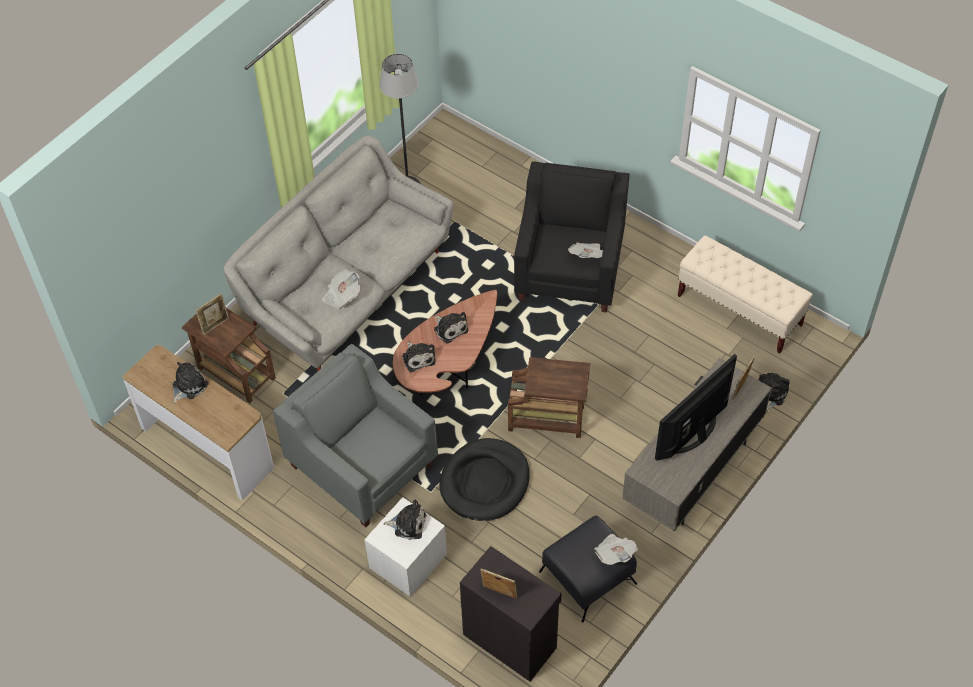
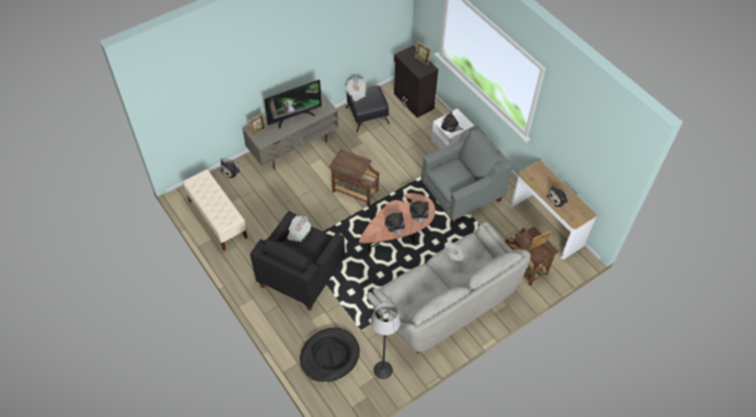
camera: 165 degrees left, 0 degrees up
(362, 465) = (462, 194): grey armchair -> grey armchair turned 90 degrees counterclockwise
(485, 482) = (400, 168): black dog bed -> black dog bed (329, 356)

